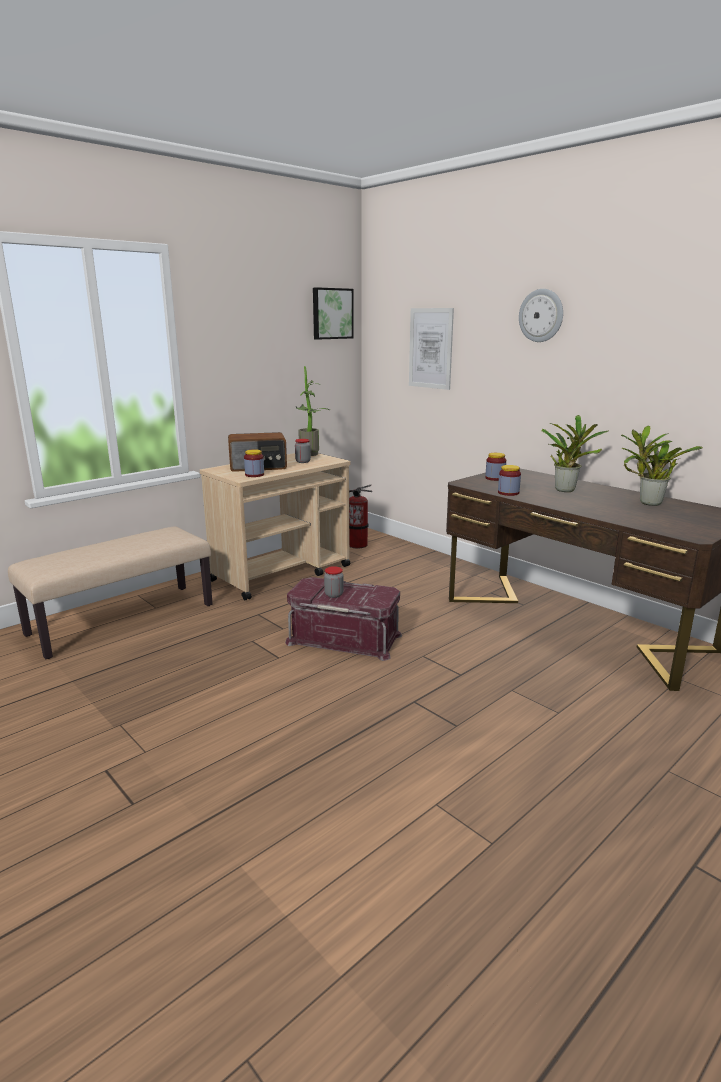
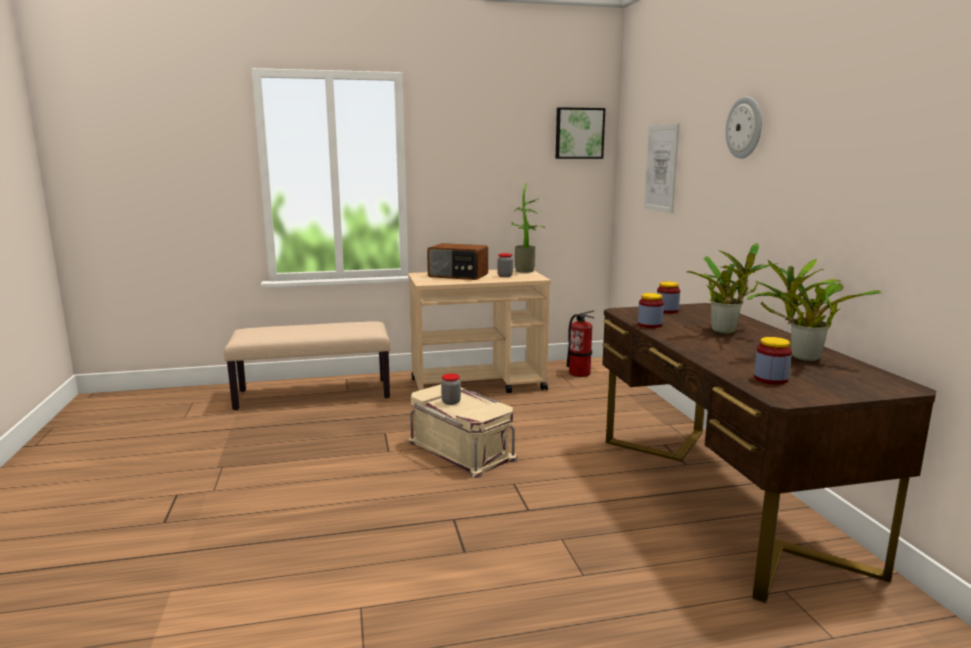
camera: 30 degrees right, 5 degrees down
(254, 475) = (441, 281): jar -> jar (770, 379)
(344, 638) = (462, 450): red storage box -> beige storage box

